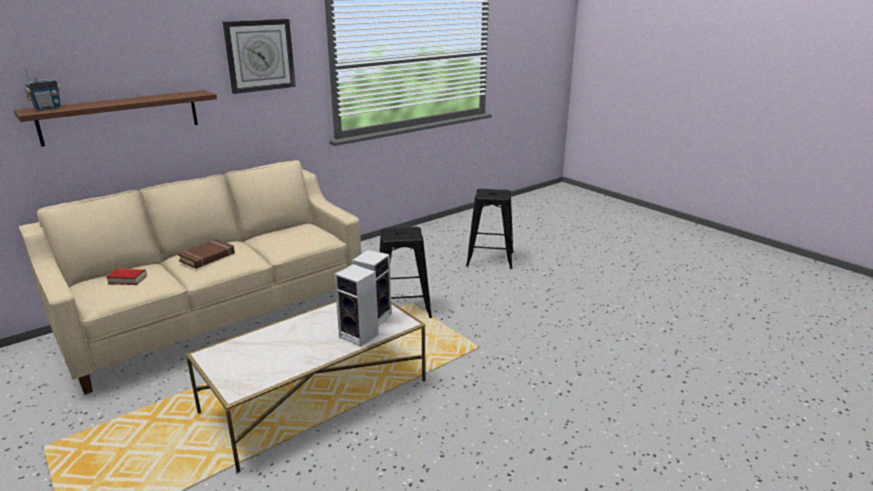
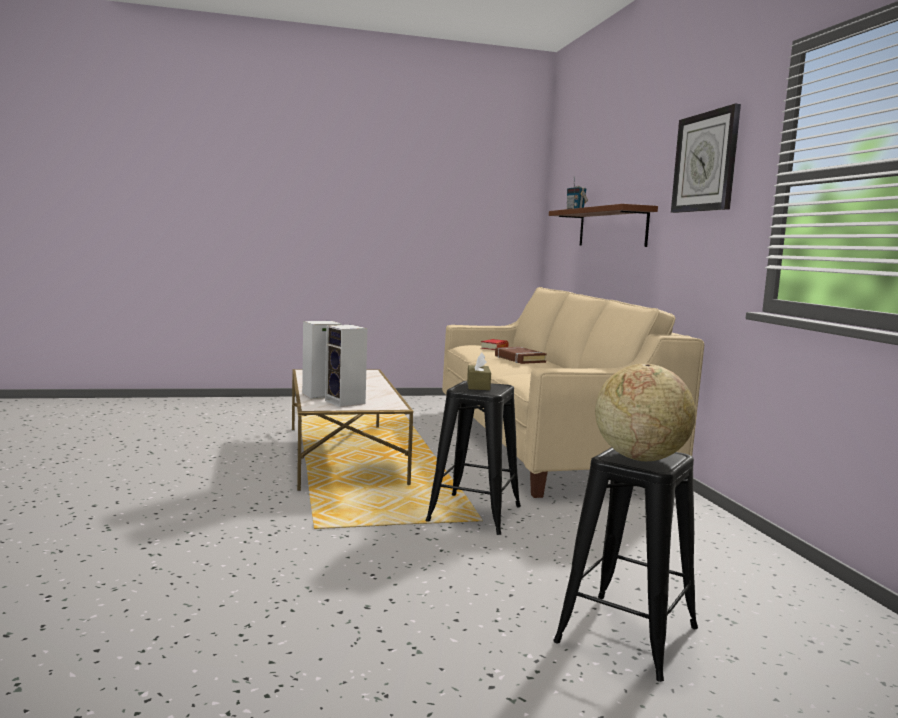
camera: 115 degrees right, 15 degrees down
(399, 234) = (478, 386): none -> brown tissue box
(496, 193) = (640, 458): none -> globe

